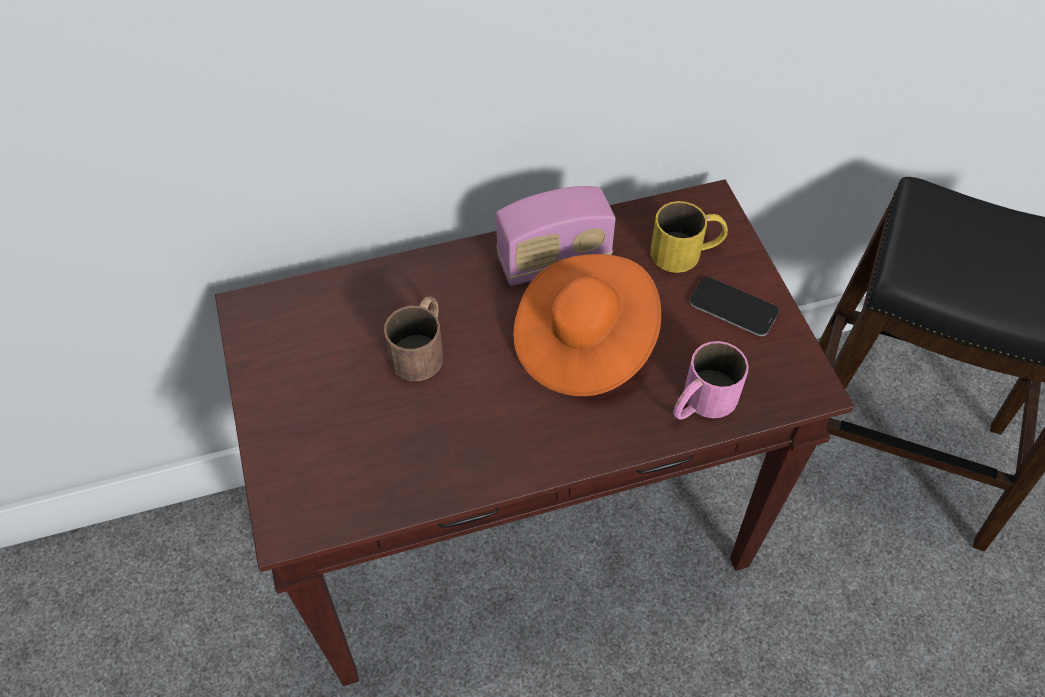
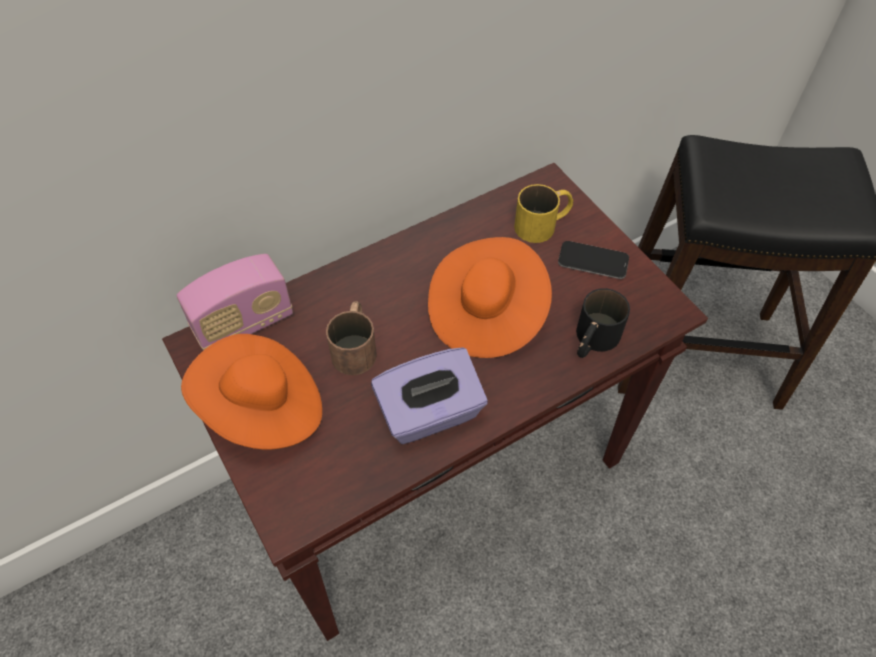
camera: 15 degrees left, 0 degrees up
(298, 396) = (262, 409): none -> orange hat
(481, 444) = (430, 414): none -> purple tissue box
(554, 261) = (441, 253): radio -> radio (244, 324)
(701, 402) = (593, 341): pink mug -> black mug

